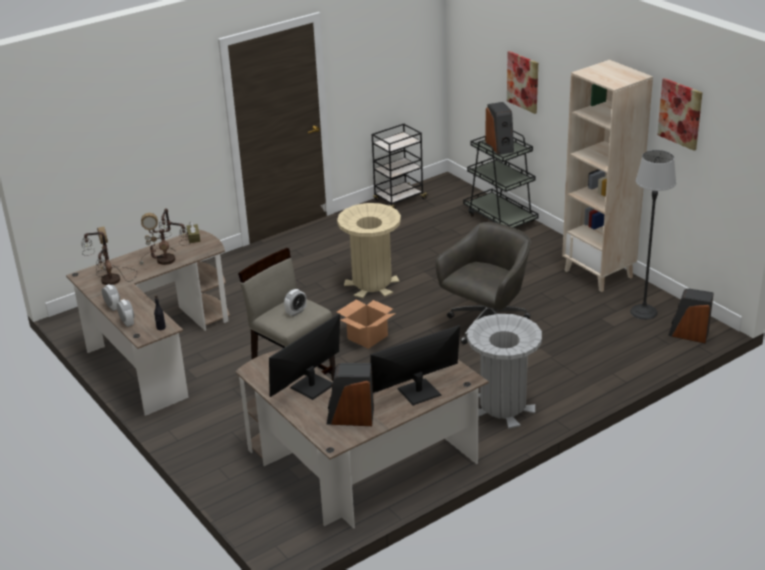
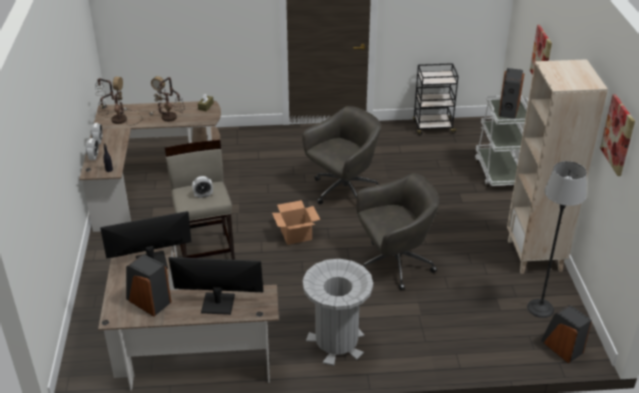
camera: 30 degrees right, 5 degrees up
(372, 284) = (343, 191): beige trash can -> grey office chair
(500, 218) = (499, 172): black cart -> white cart

